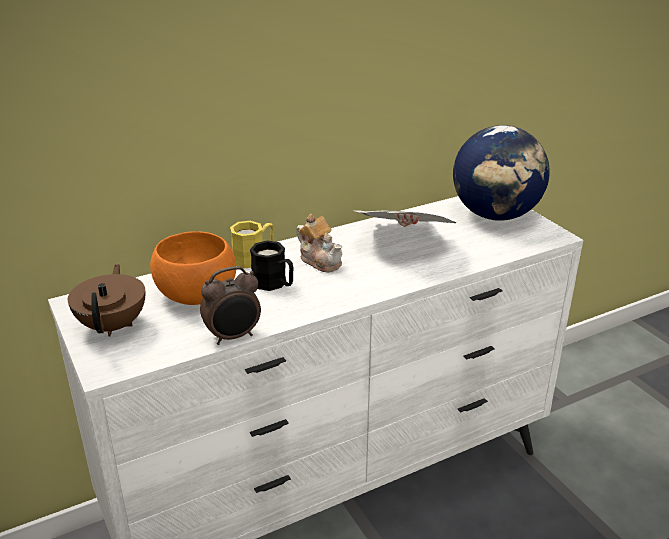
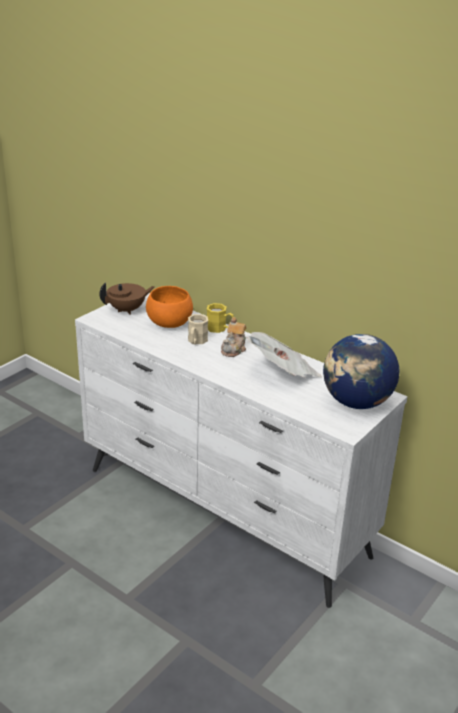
camera: 65 degrees right, 0 degrees up
(233, 337) = (138, 342): alarm clock -> none
(274, 284) = (196, 341): black mug -> beige mug

